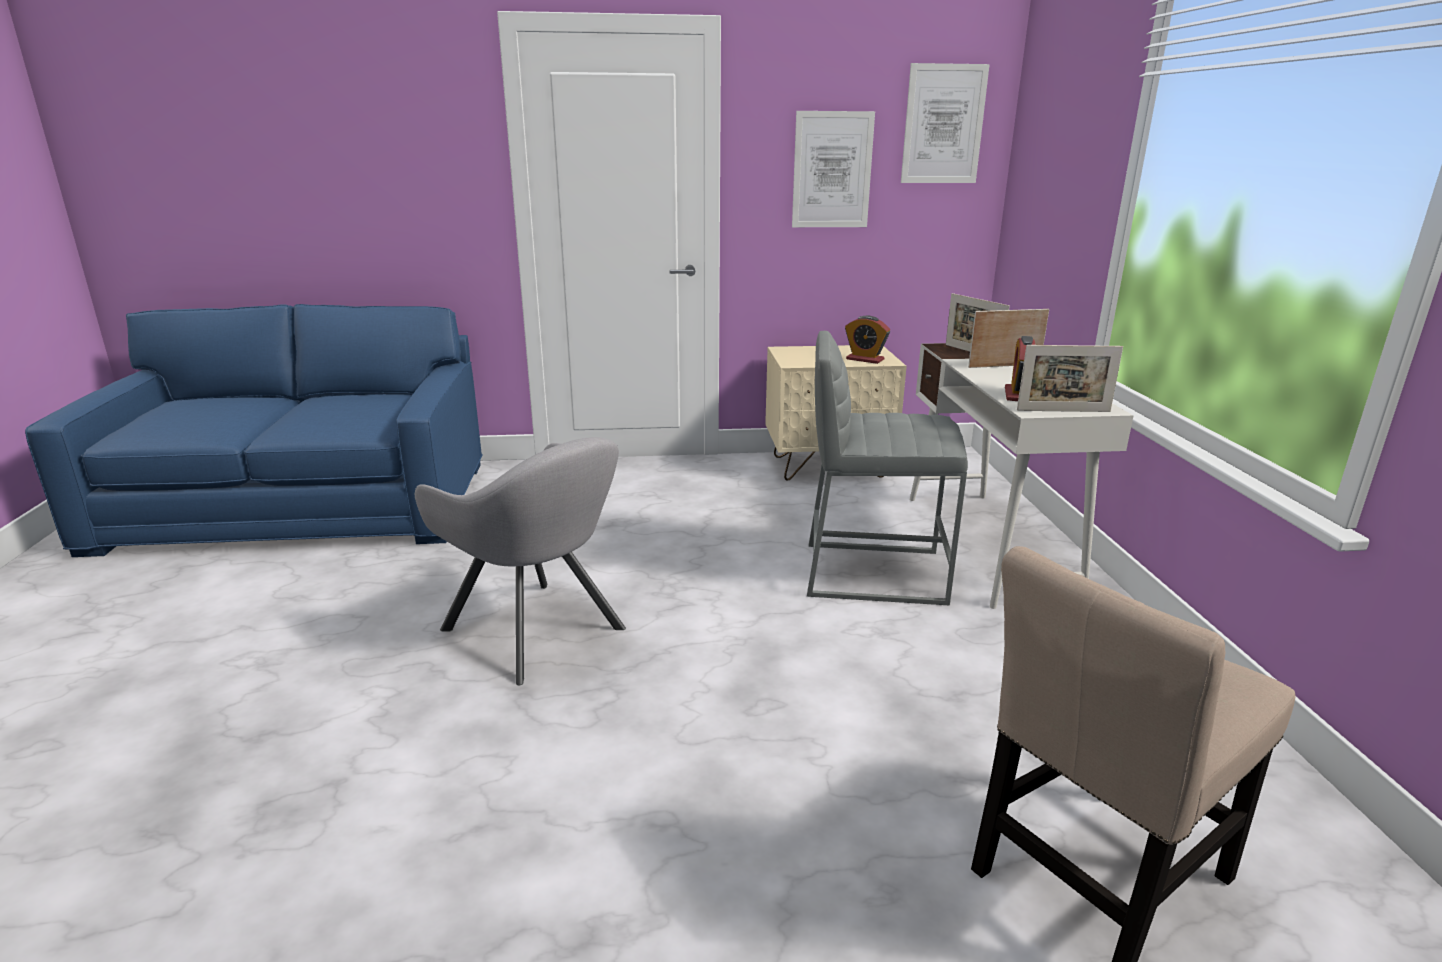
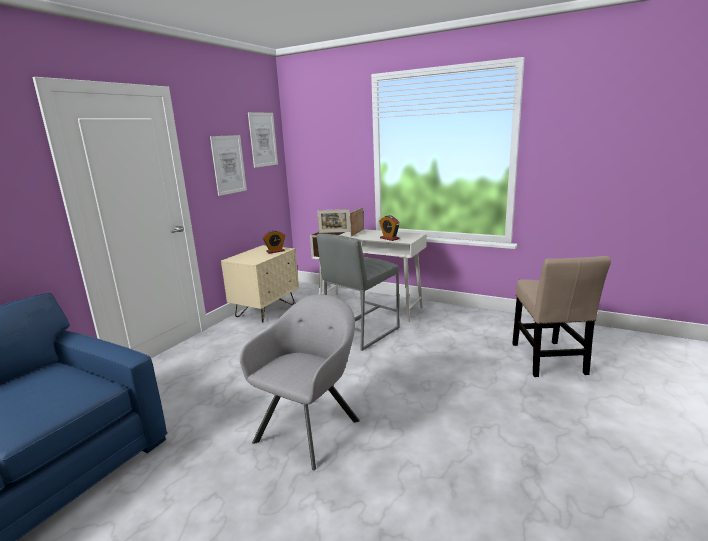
camera: 55 degrees left, 5 degrees down
(538, 632) = (310, 428): grey armchair -> grey armchair turned 45 degrees counterclockwise
(1063, 411) = (412, 238): picture frame -> none

